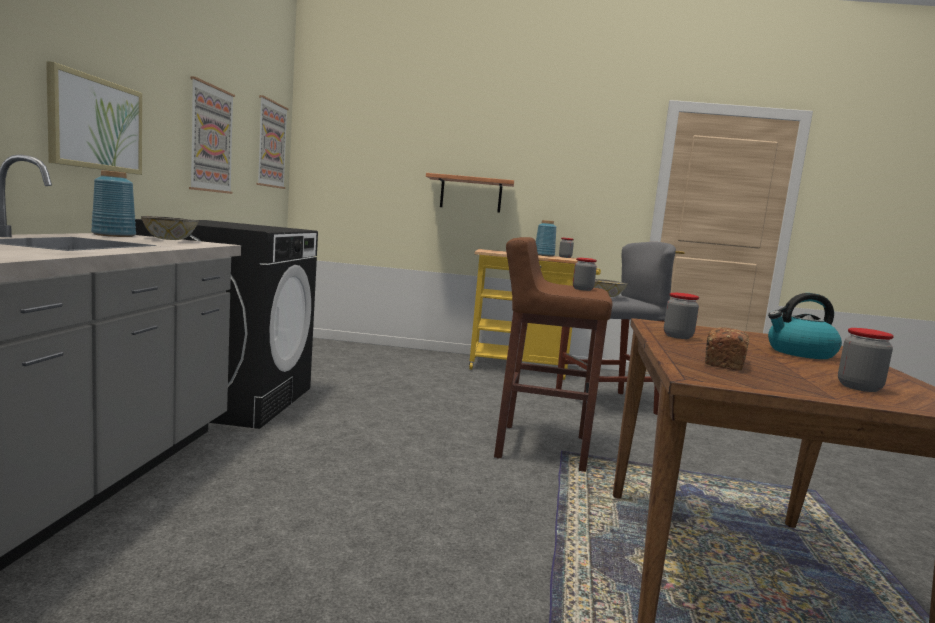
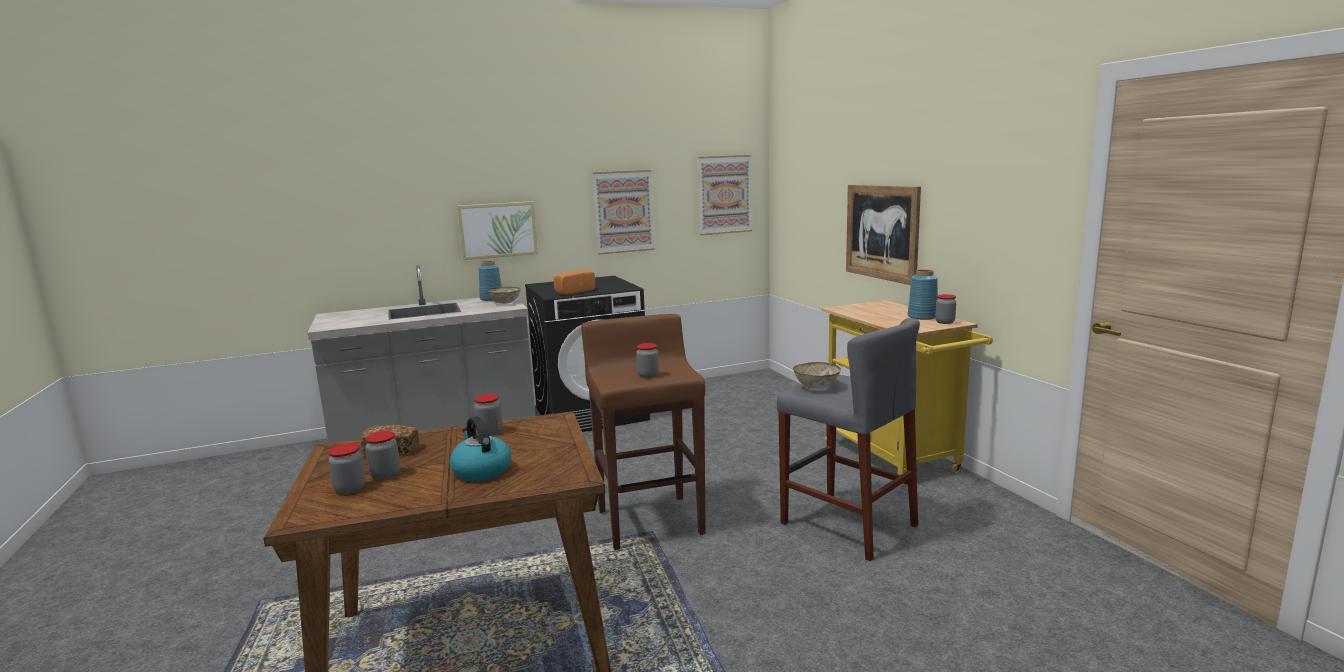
camera: 65 degrees right, 5 degrees up
(260, 228) = (573, 291): none -> bread
(471, 194) = (881, 232): shelf -> picture
(810, 373) = (385, 475): none -> jar

